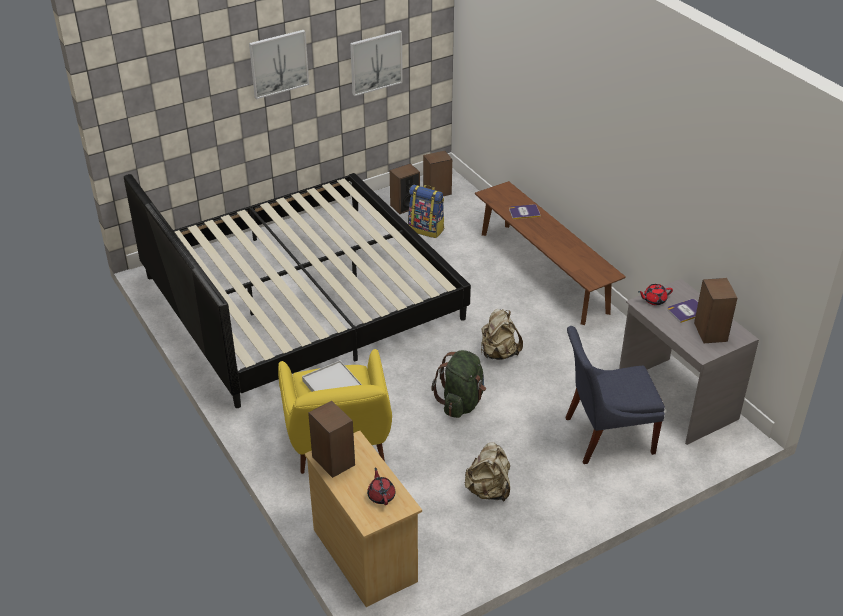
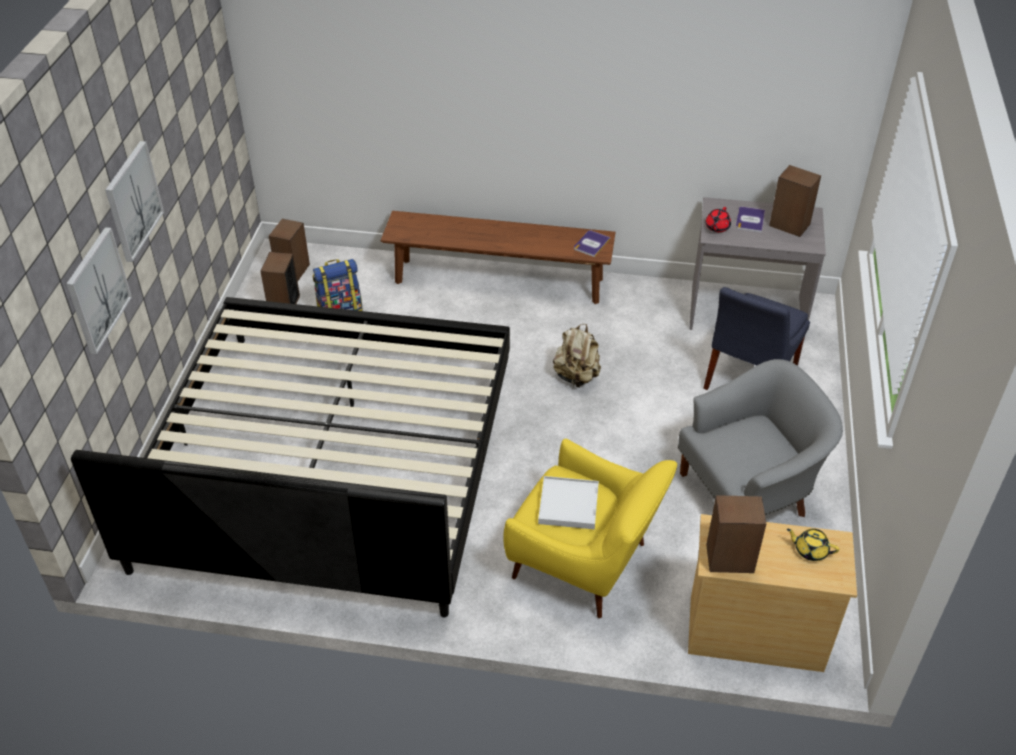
camera: 50 degrees left, 5 degrees up
(376, 62) = (196, 148): picture -> picture (97, 290)
(381, 495) = (810, 550): red teapot -> yellow teapot
(461, 402) = (616, 441): green backpack -> none
(488, 490) = (748, 494): beige backpack -> grey armchair
(524, 212) = (452, 230): book -> book (591, 244)

